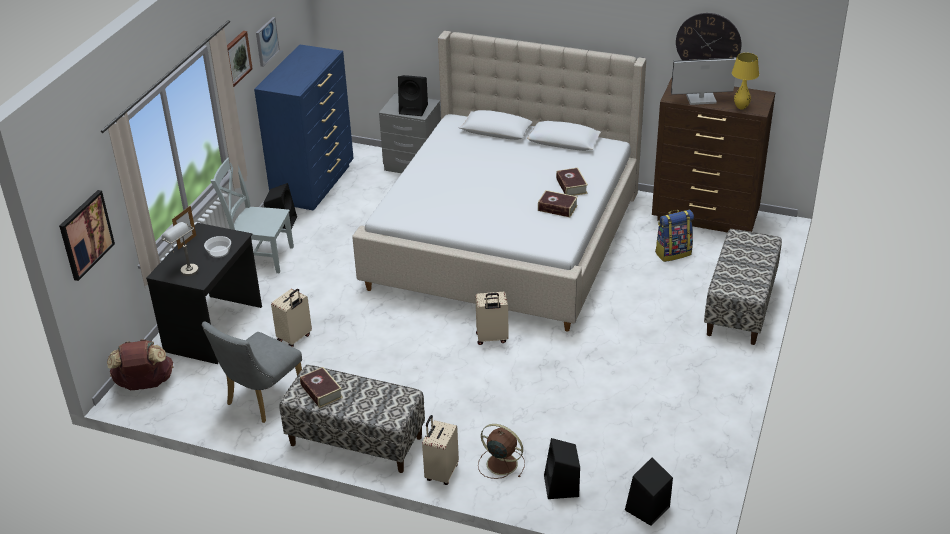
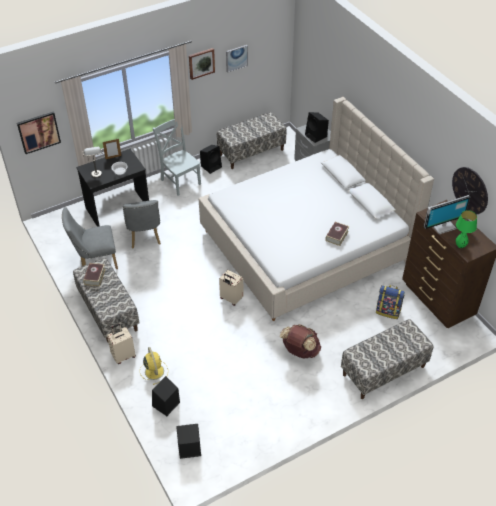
camera: 40 degrees right, 10 degrees up
(145, 385) = (60, 220): brown backpack -> brown backpack (300, 351)
(295, 338) = (144, 237): beige suitcase -> grey chair
(314, 184) = (251, 152): blue dresser -> bench
(500, 463) = (154, 371): brown fan -> yellow fan
(557, 208) = (311, 245): book -> none
(701, 100) = (443, 226): monitor -> monitor turned 120 degrees clockwise
(741, 107) = (460, 246): yellow table lamp -> green table lamp

